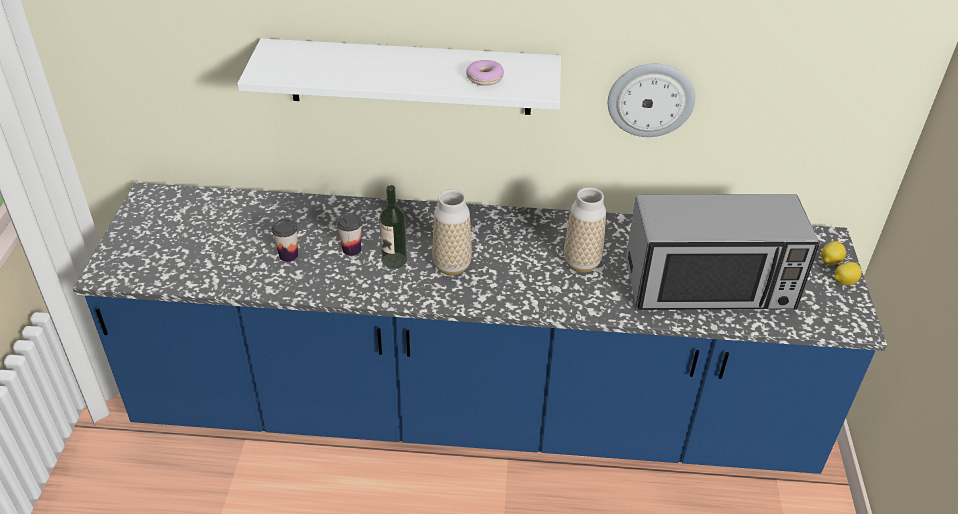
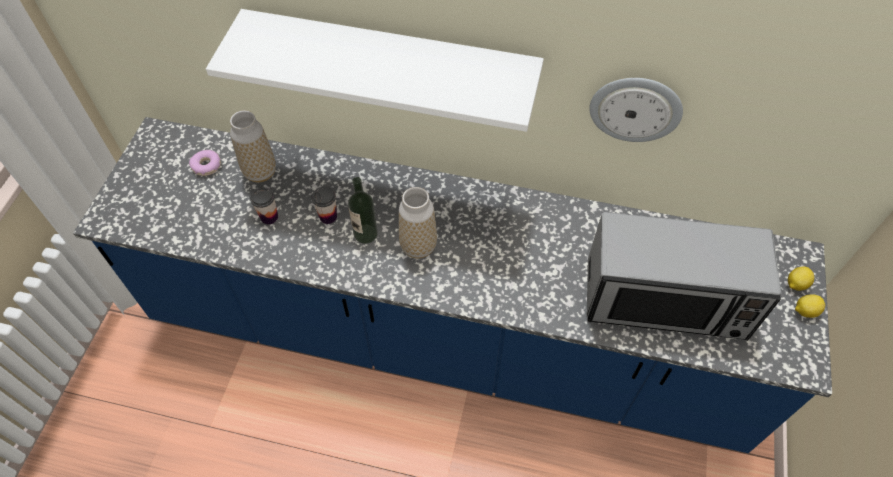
camera: 10 degrees right, 15 degrees up
(485, 78) = (456, 85): donut -> donut (207, 166)
(581, 263) = (544, 258): vase -> vase (260, 172)

